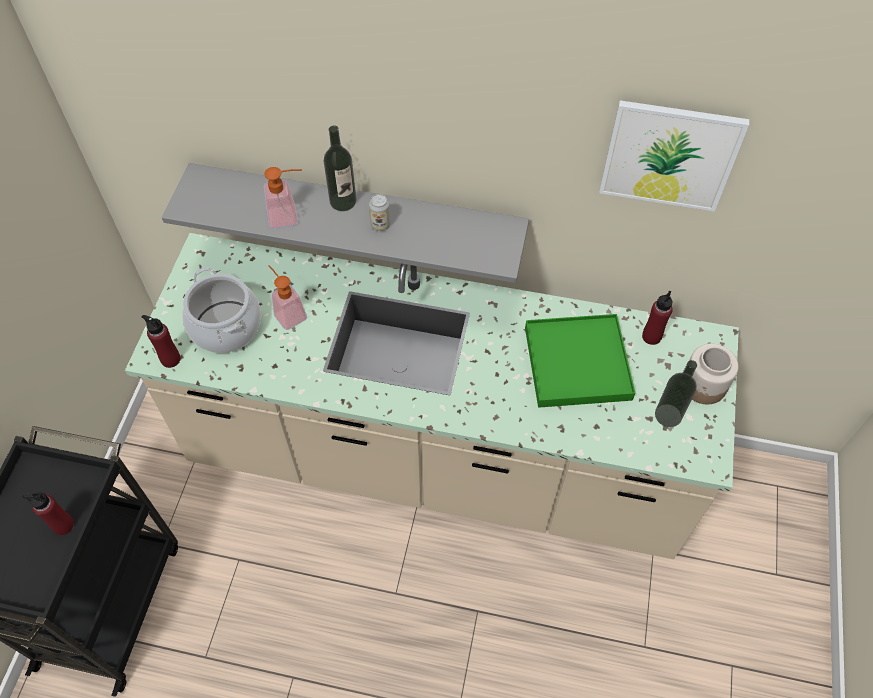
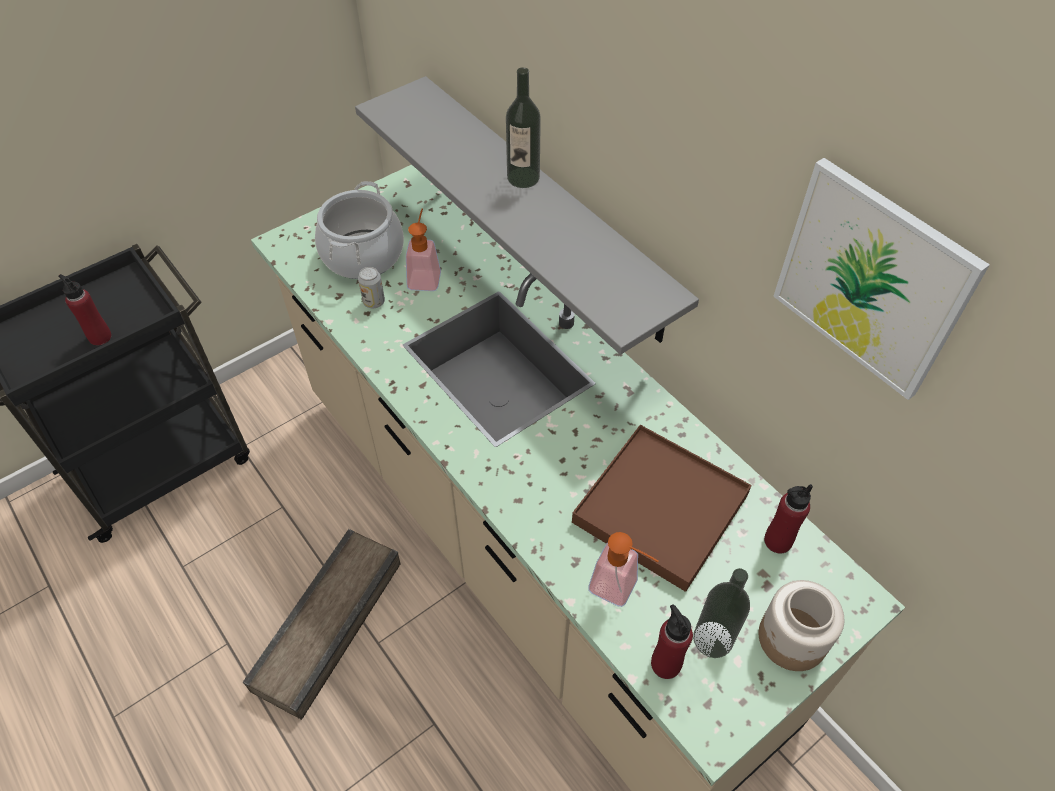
camera: 40 degrees right, 5 degrees down
(170, 359) = (292, 253): red bottle -> red bottle (665, 664)
(289, 216) = (459, 163): soap dispenser -> soap dispenser (621, 589)
(353, 607) = (331, 625): none -> crate
(380, 225) = (536, 217): can -> can (374, 302)
(577, 363) = (660, 508): green tray -> brown tray

